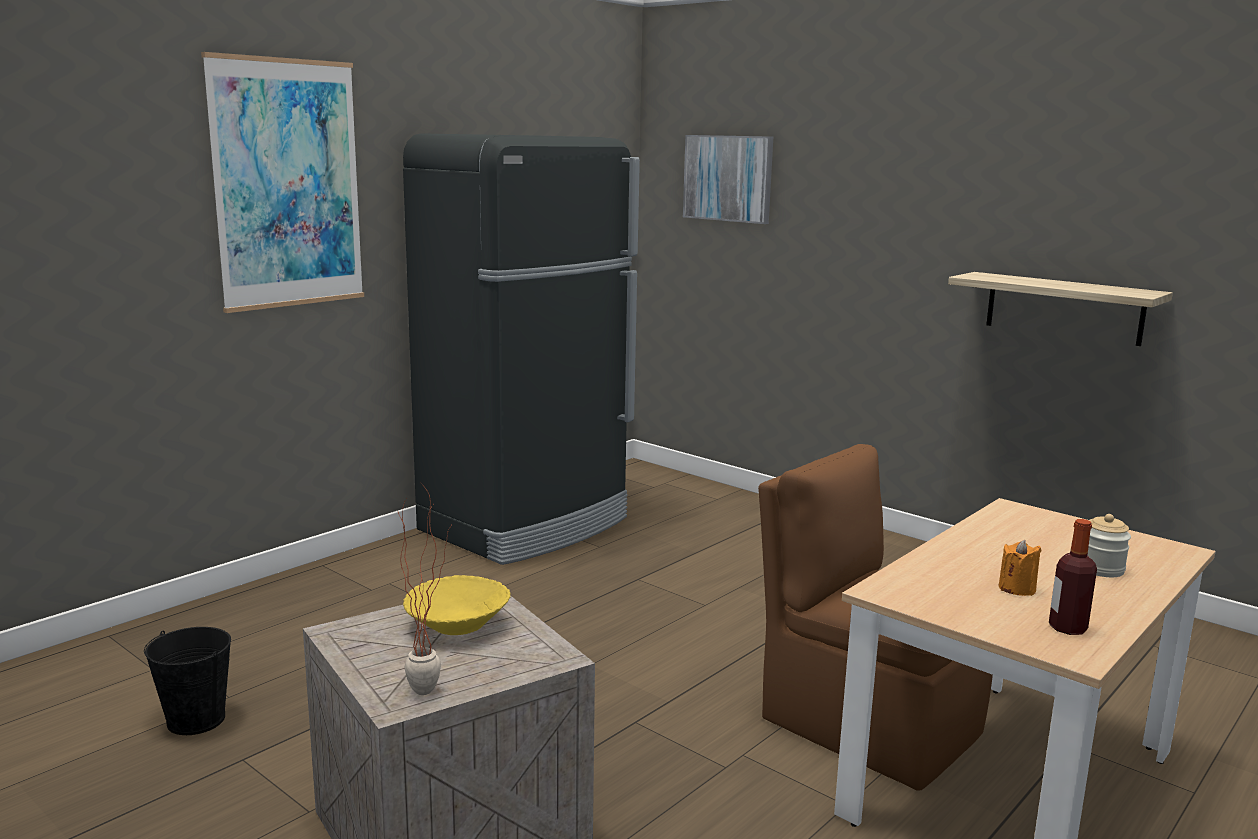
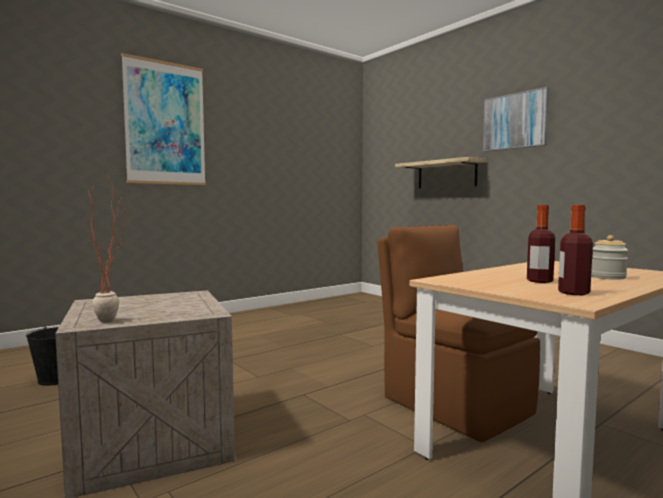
camera: 10 degrees right, 10 degrees down
(457, 625) = (164, 301): yellow bowl -> none
(527, 525) = (291, 313): black fridge -> none
(728, 178) = (403, 138): picture -> picture (515, 121)
(1017, 589) = (539, 281): orange candle -> bottle
(1064, 308) = (589, 175): shelf -> shelf (446, 174)

